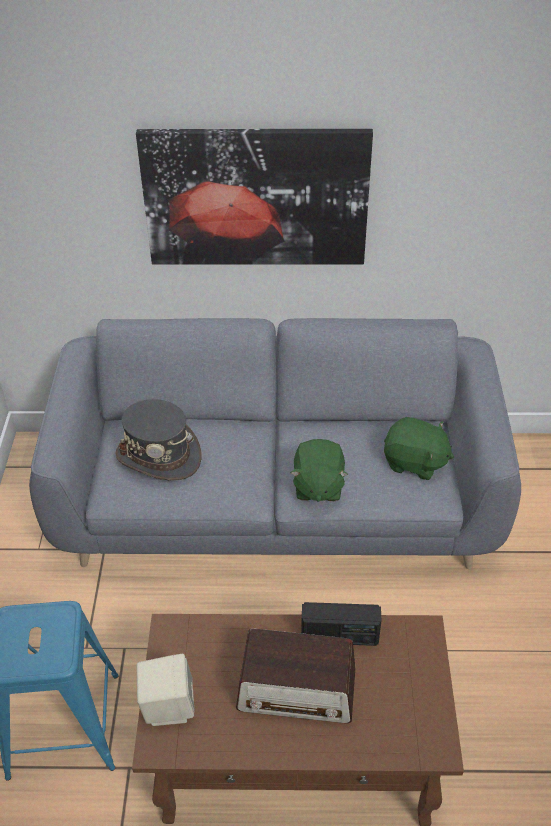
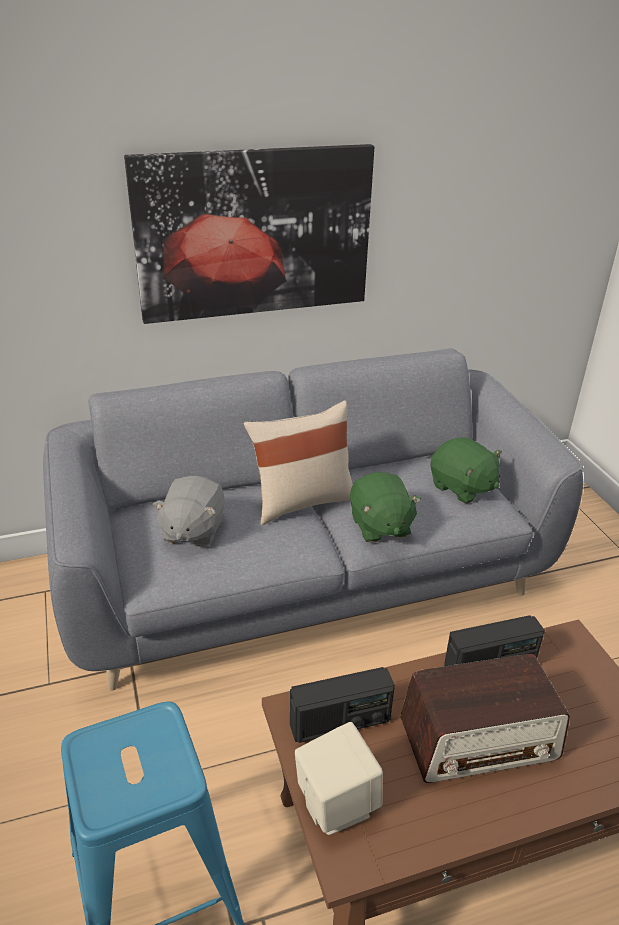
camera: 20 degrees left, 10 degrees down
(159, 456) = (193, 531): grey hat -> grey plush toy
(200, 648) = (340, 722): none -> radio
(263, 446) = (301, 501): none -> beige pillow
(414, 462) = (462, 487): green plush toy -> green plush toy turned 45 degrees clockwise

